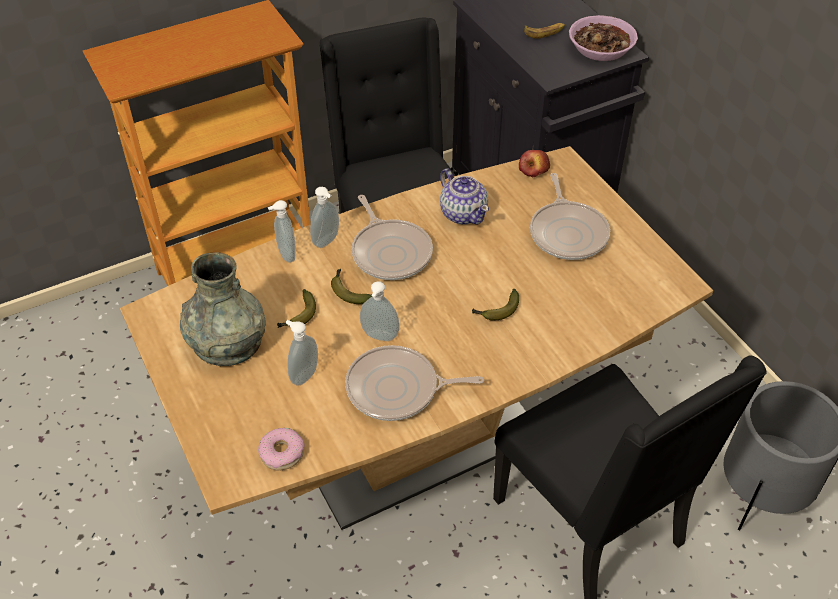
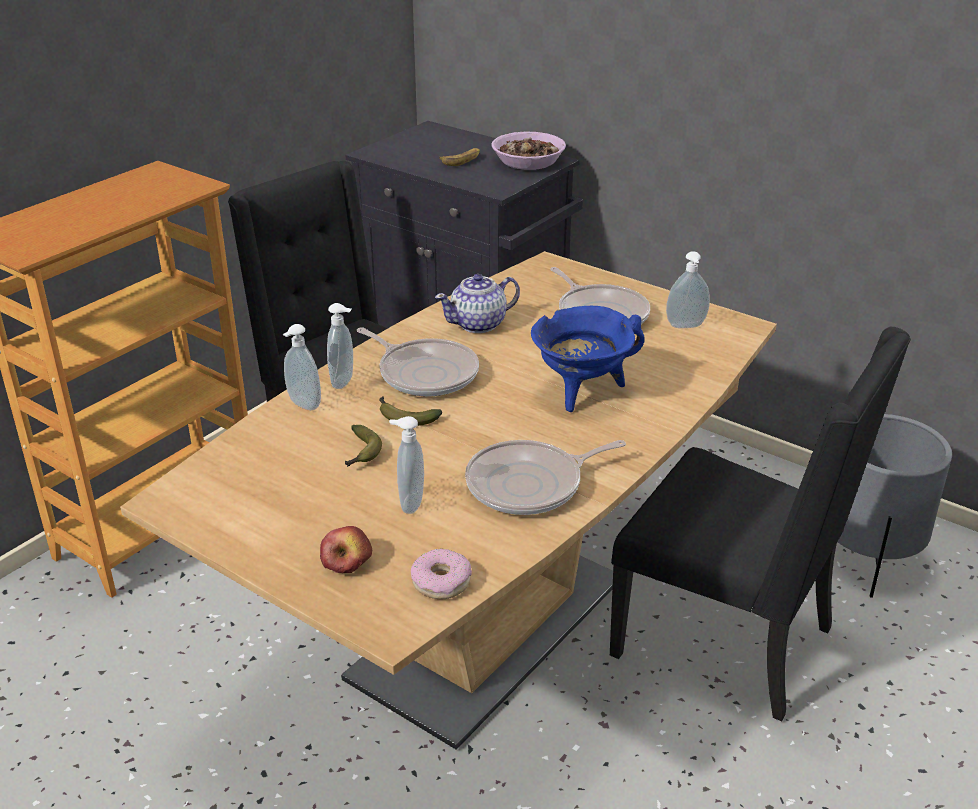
camera: 25 degrees left, 15 degrees down
(227, 342) = (290, 500): grey vase -> none
(379, 337) = (472, 446): soap dispenser -> soap dispenser (686, 326)
(463, 213) = (479, 324): teapot -> teapot turned 120 degrees clockwise
(497, 311) = (581, 391): banana -> blue cooking pot
(534, 170) = (524, 276): apple -> apple (347, 561)

